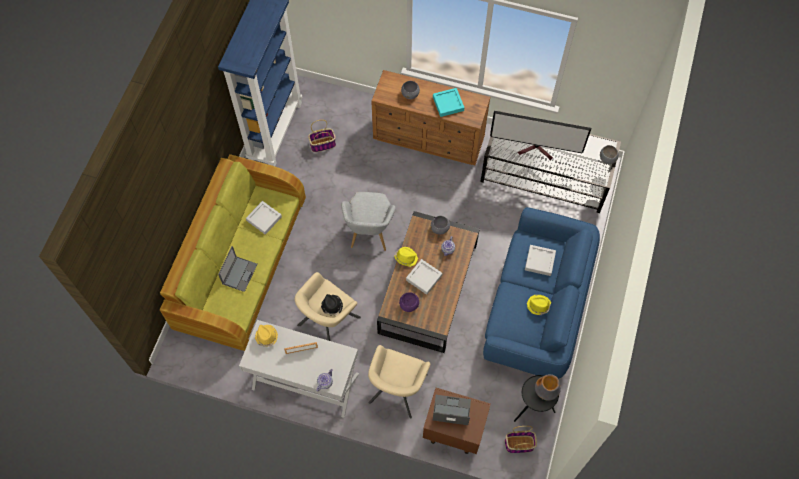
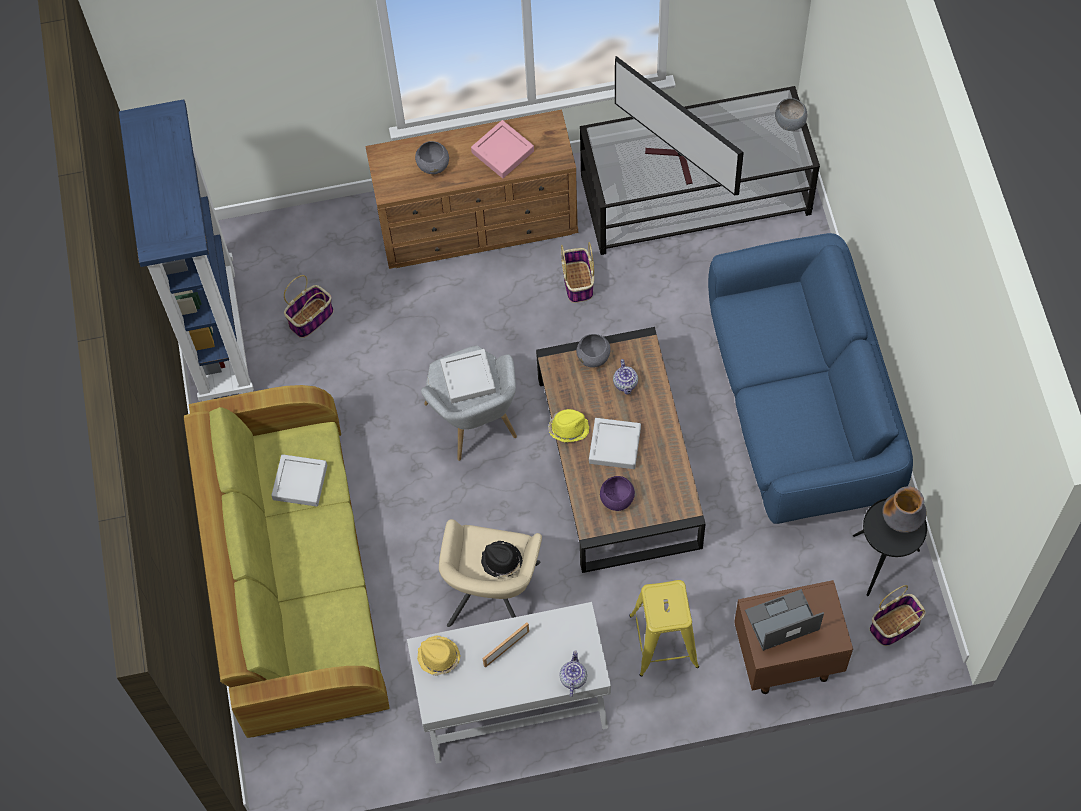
camera: 25 degrees left, 0 degrees up
(240, 273) = (315, 588): laptop -> none
(397, 389) = (663, 641): beige armchair -> yellow stool
(448, 104) = (502, 152): turquoise tray -> pink tray
(461, 190) = (578, 283): none -> basket
(537, 150) = (676, 161): television -> television turned 60 degrees clockwise
(538, 306) = (816, 398): yellow hat -> none
(540, 261) = (779, 330): grey tray -> grey tray (468, 378)

